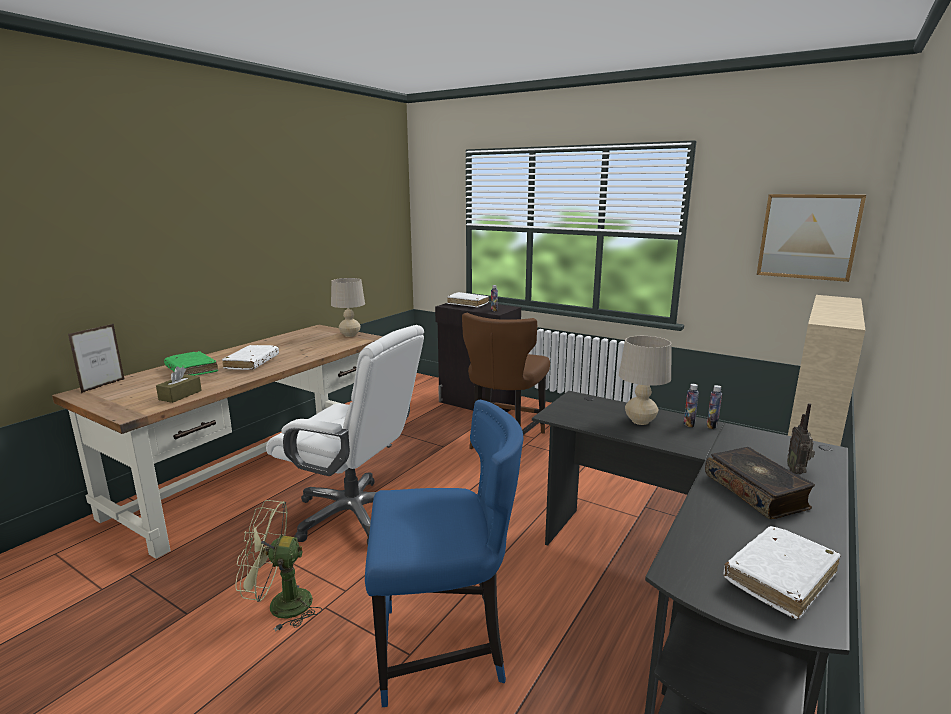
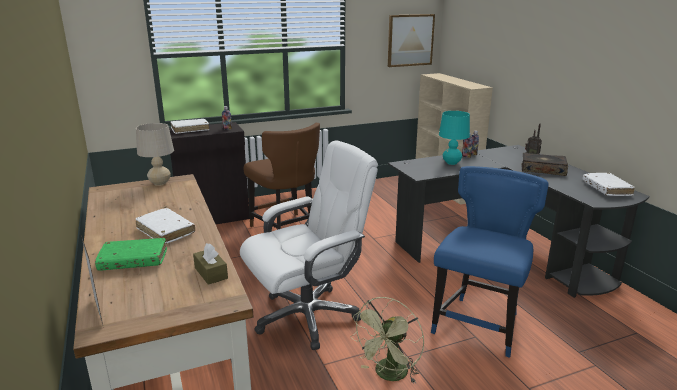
camera: 55 degrees left, 5 degrees up
(640, 421) = (451, 163): beige table lamp -> turquoise table lamp

